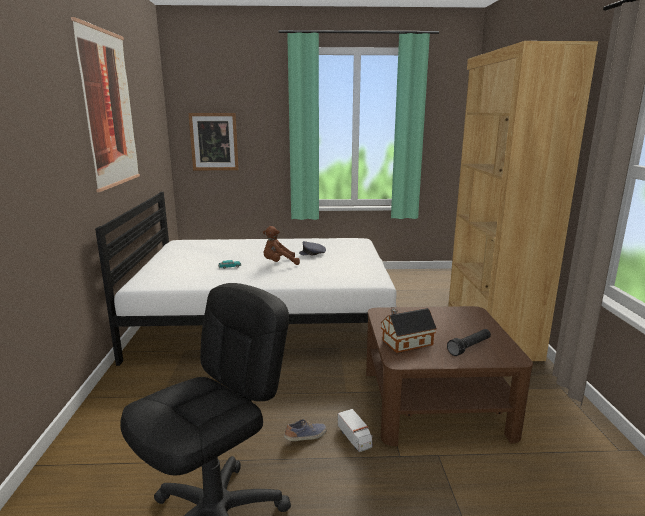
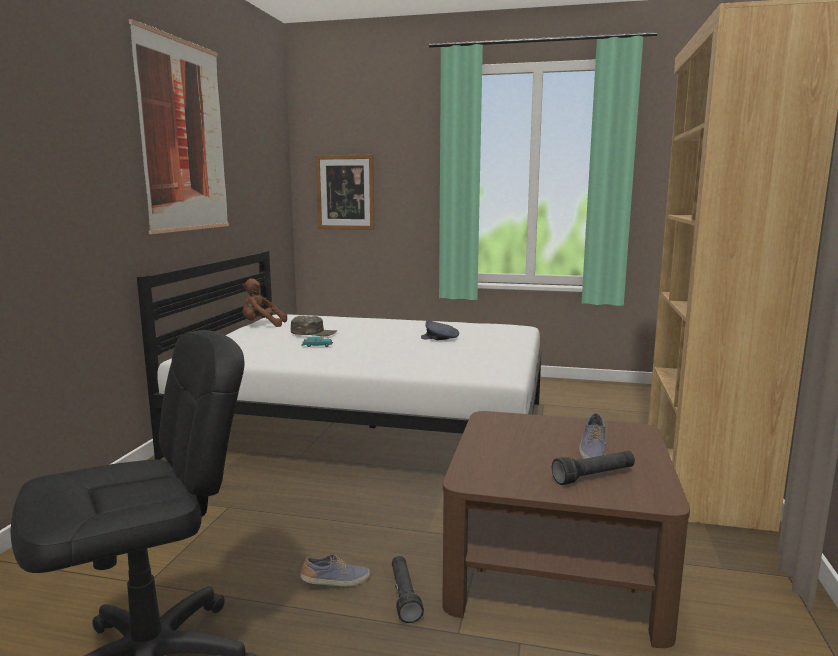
camera: 15 degrees right, 5 degrees down
(219, 256) = (314, 333): none -> green cap
(279, 264) = (384, 346): brown plush toy -> brown plush toy (262, 325)
(355, 438) = (404, 596): toy truck -> black flashlight
(405, 342) = (496, 459): toy house -> none
(457, 329) = (592, 450): none -> shoe

